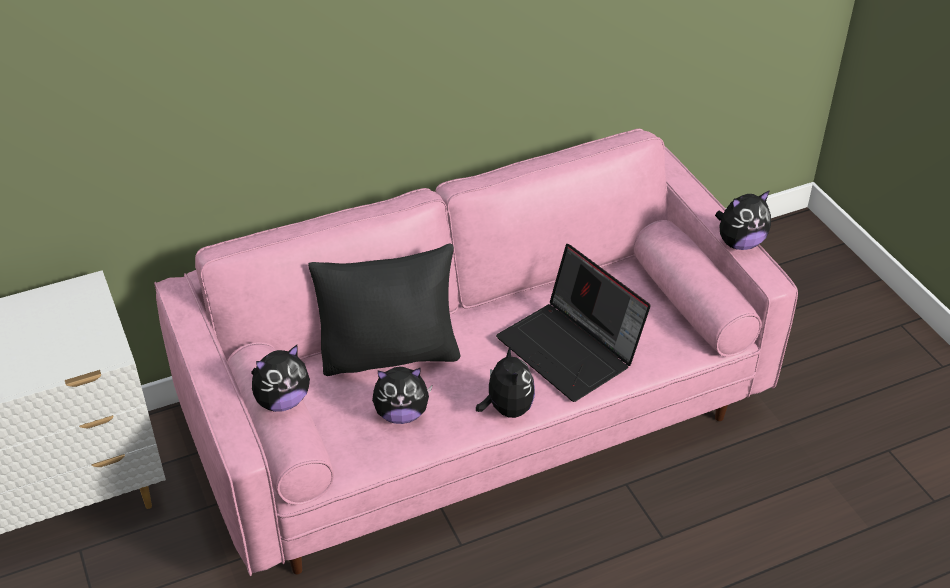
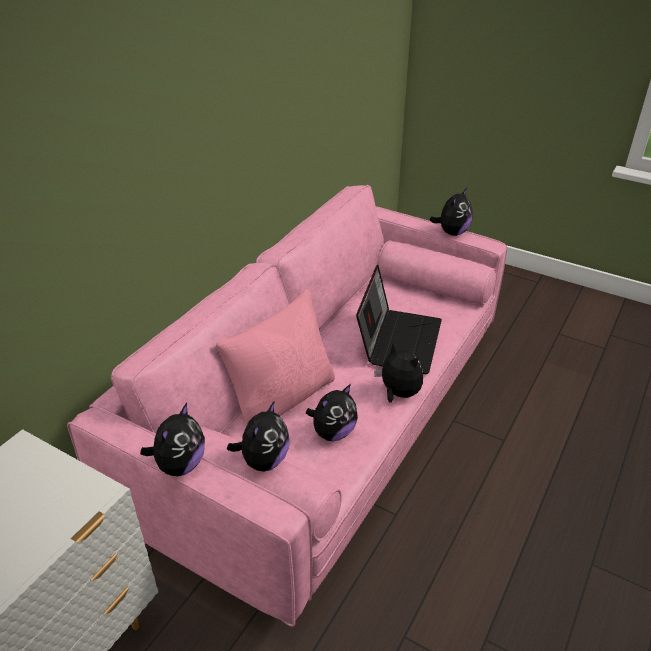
camera: 35 degrees left, 5 degrees down
(204, 366) = (180, 465): none -> plush toy
(390, 354) = (284, 397): black pillow -> pink pillow
(571, 350) = (398, 340): laptop -> laptop turned 90 degrees counterclockwise

